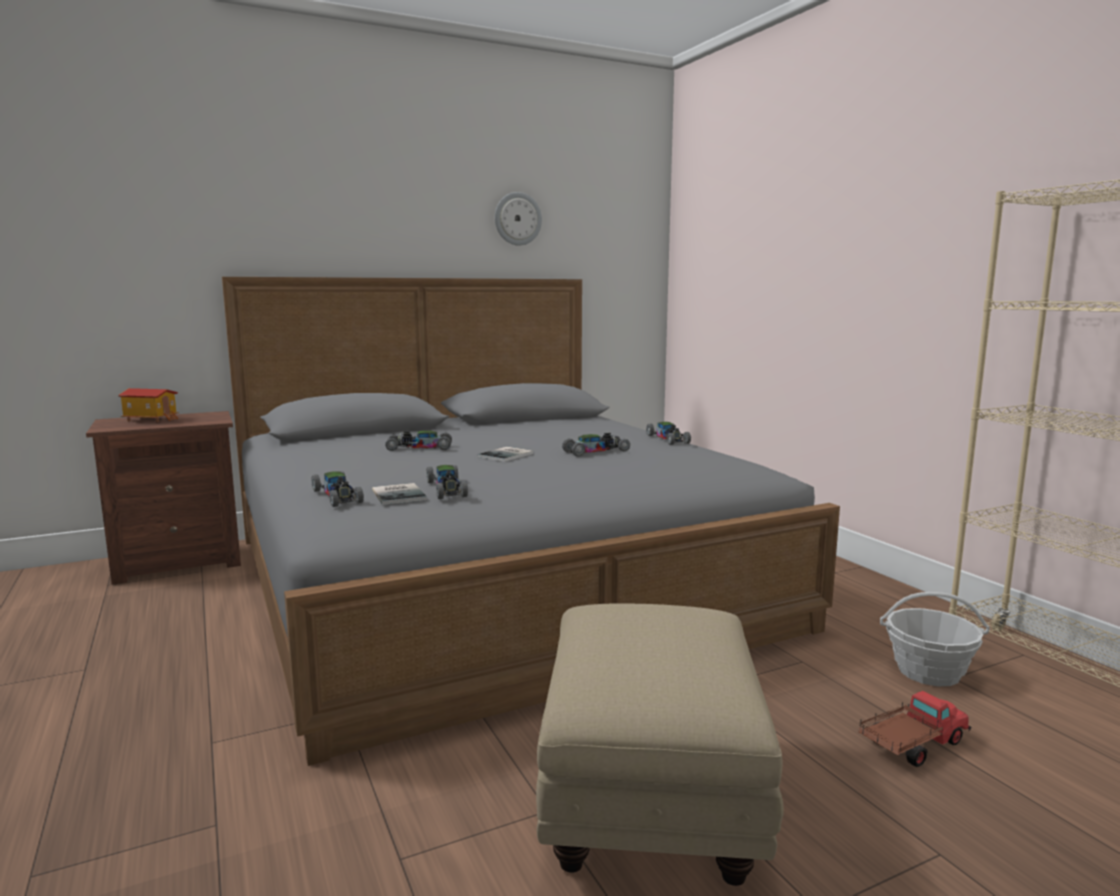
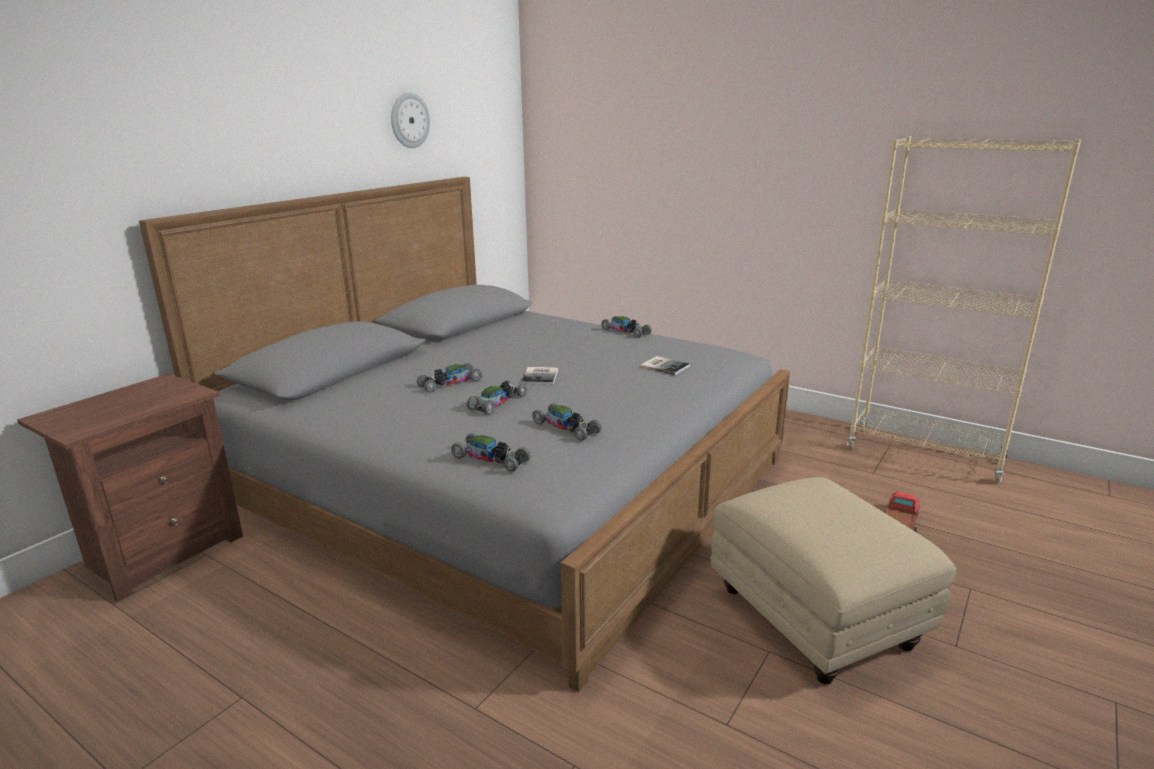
camera: 30 degrees left, 10 degrees up
(151, 419) = (103, 406): toy house -> none
(400, 494) = (540, 443): book -> book (664, 366)
(596, 451) = (601, 357): toy car -> toy car (498, 402)
(928, 672) = (858, 473): basket -> none

